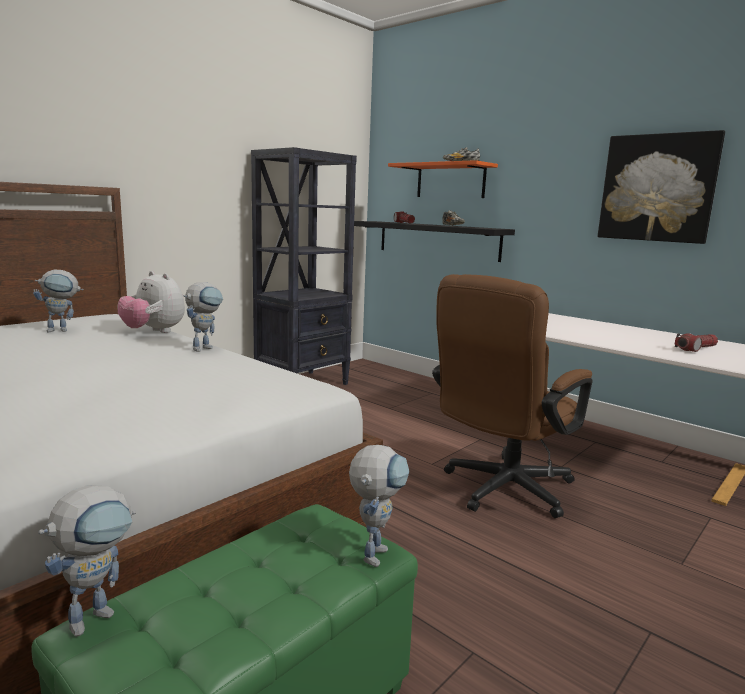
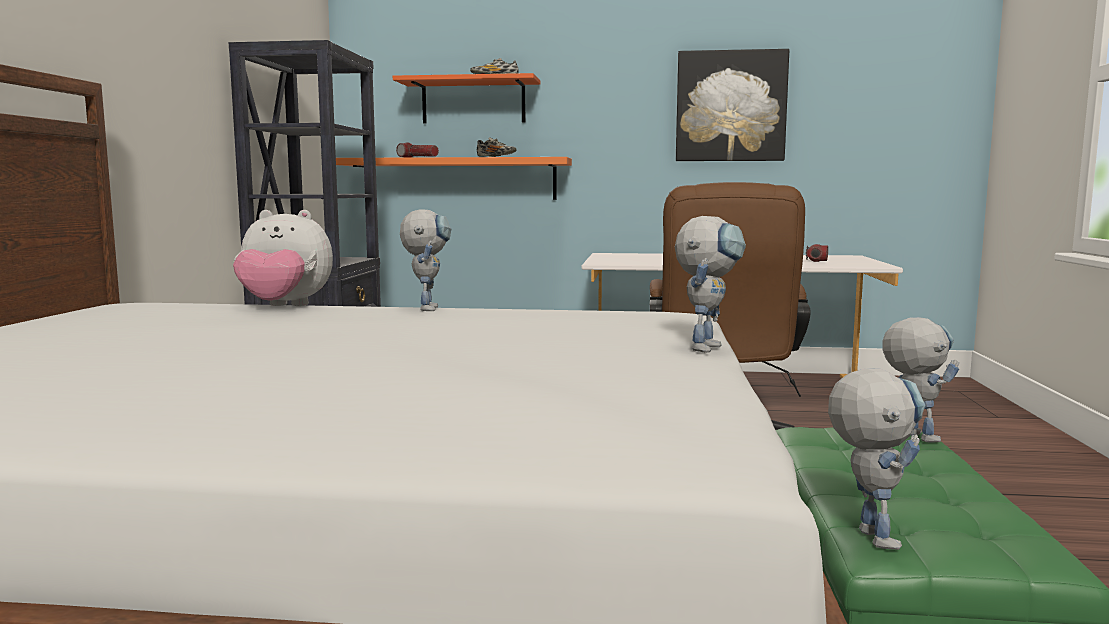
camera: 35 degrees left, 5 degrees down
(63, 330) = (132, 321): toy robot -> toy robot (706, 346)
(437, 240) = (460, 179): black shelf -> orange shelf

